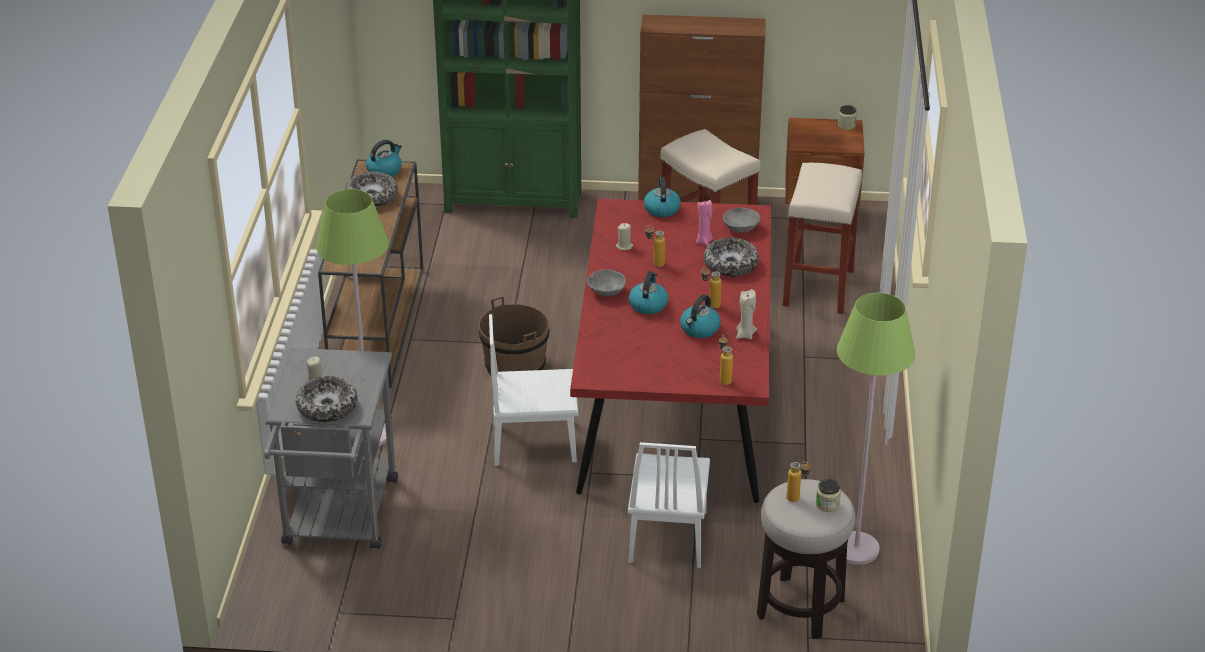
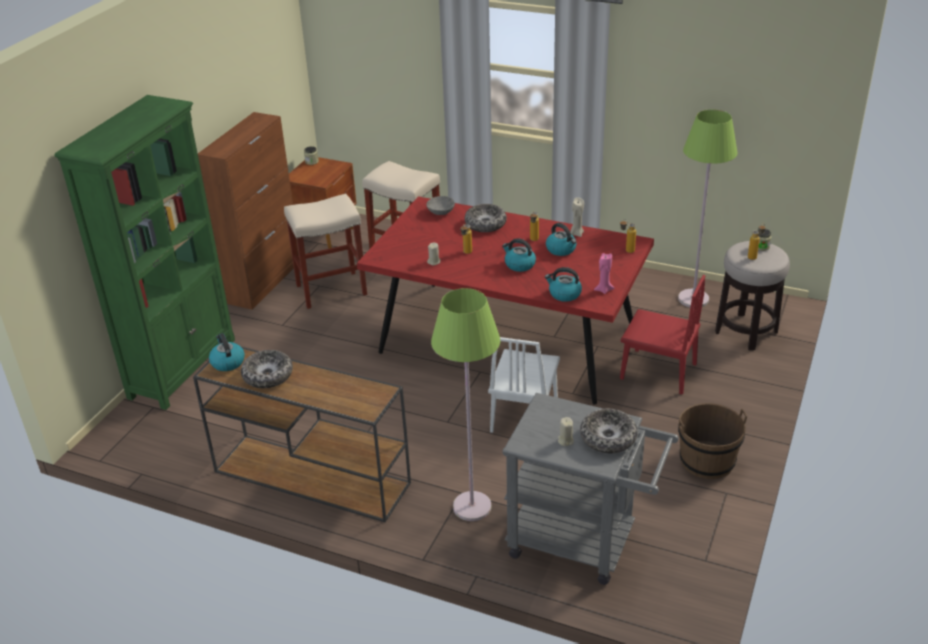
camera: 70 degrees left, 0 degrees up
(515, 367) = (420, 408): brown bucket -> brown bucket (707, 461)
(605, 292) = (492, 280): grey bowl -> none
(661, 209) = (393, 238): kettle -> kettle (564, 294)
(668, 536) = (658, 371): white chair -> red chair
(704, 242) = (449, 229): pink candle -> pink candle (603, 290)

